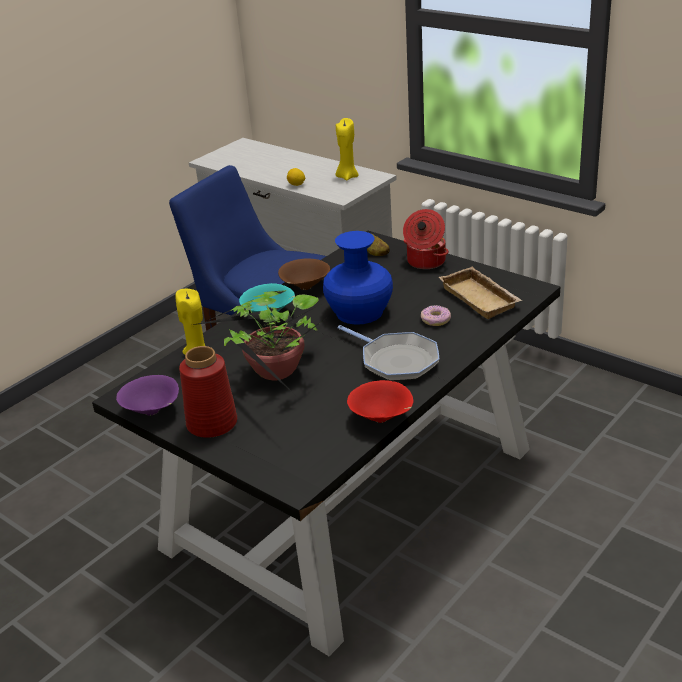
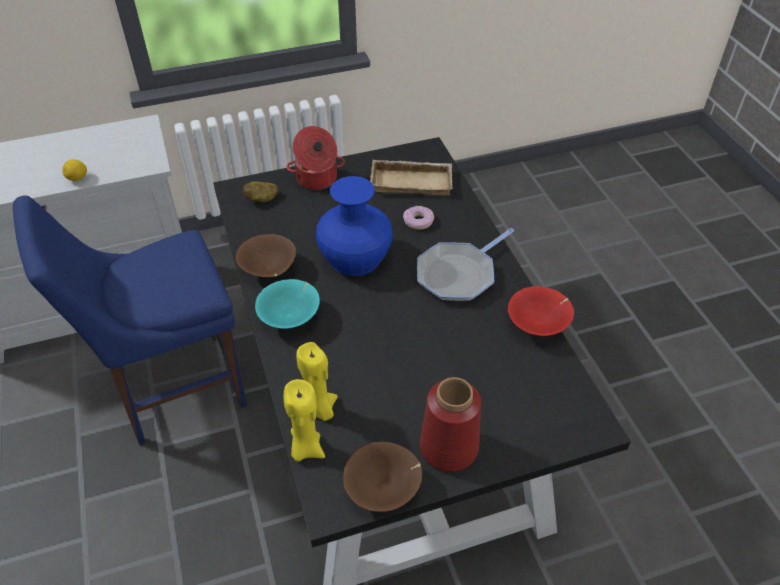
camera: 60 degrees left, 15 degrees up
(152, 412) = (384, 489): purple bowl -> brown bowl
(277, 375) = (407, 361): potted plant -> none
(347, 177) = (114, 141): yellow candle -> yellow candle (306, 448)
(396, 360) = (458, 274): frying pan -> frying pan turned 150 degrees clockwise

